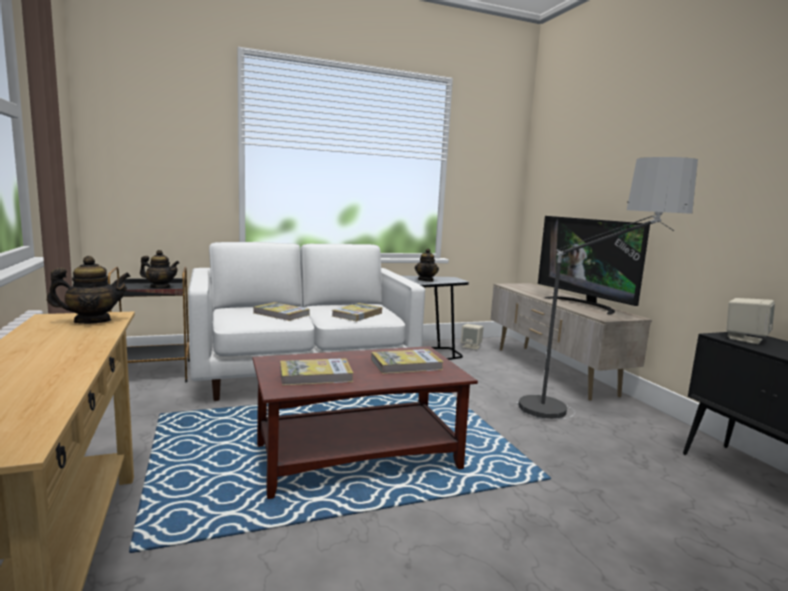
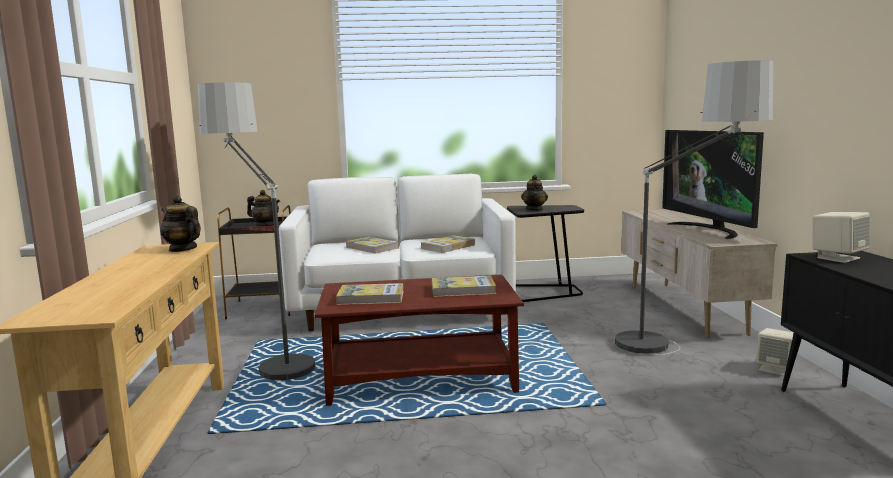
camera: 15 degrees right, 0 degrees up
(92, 321) = (182, 249): teapot -> teapot turned 135 degrees counterclockwise
(175, 439) = (265, 360): none -> floor lamp
(471, 347) = (600, 284): beige speaker -> beige speaker (775, 369)

